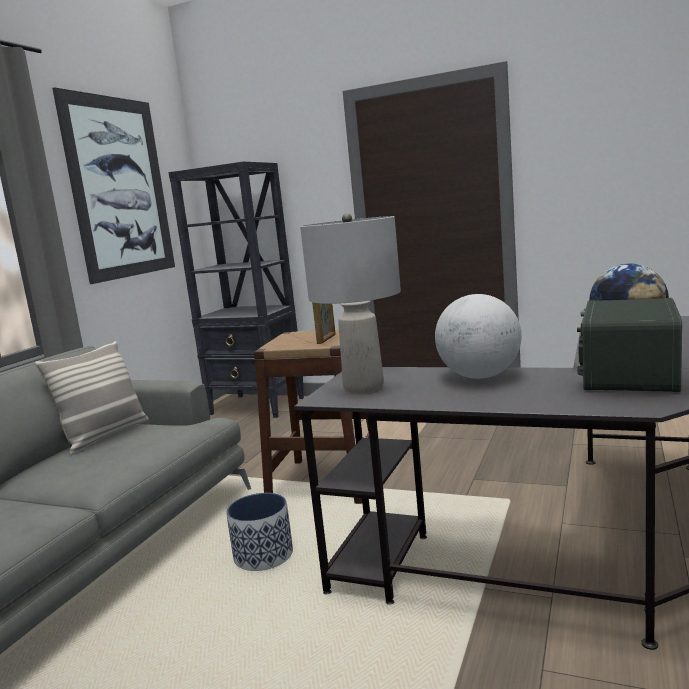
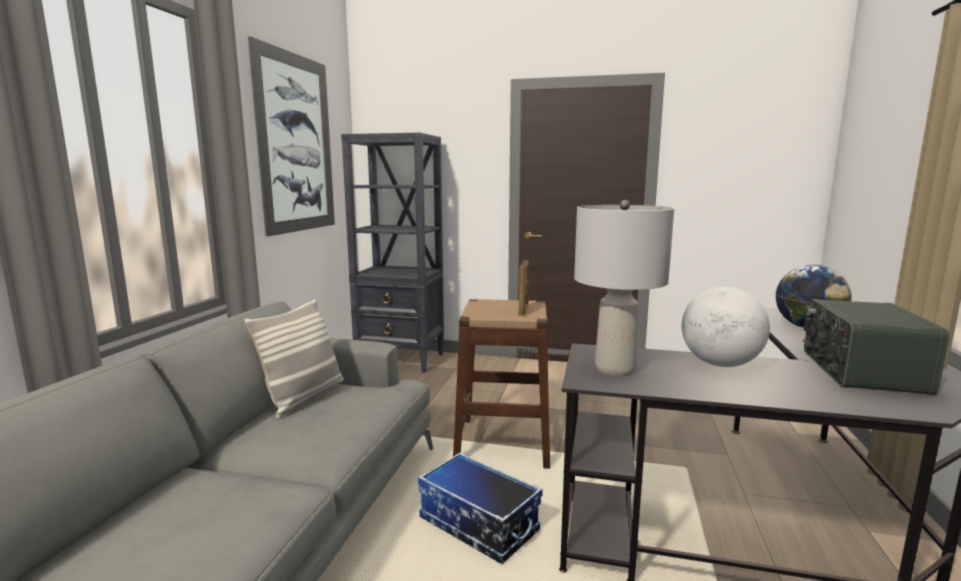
camera: 10 degrees left, 0 degrees up
(263, 555) = (477, 525): planter -> storage box

